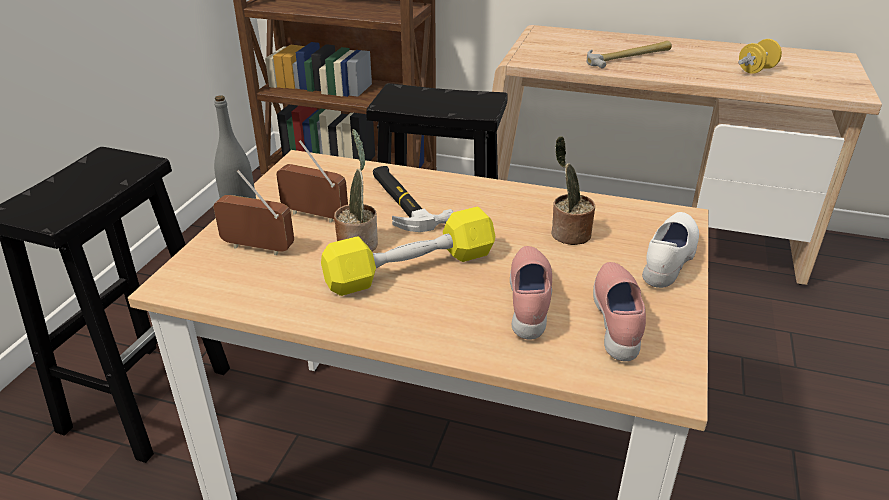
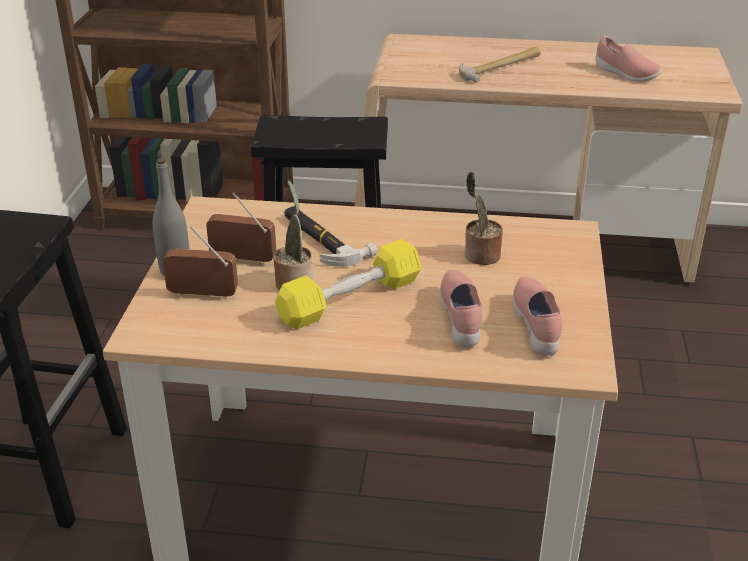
camera: 10 degrees left, 0 degrees up
(670, 261) = (571, 271): white shoe -> none
(756, 70) = (625, 74): yellow dumbbell -> pink shoe

